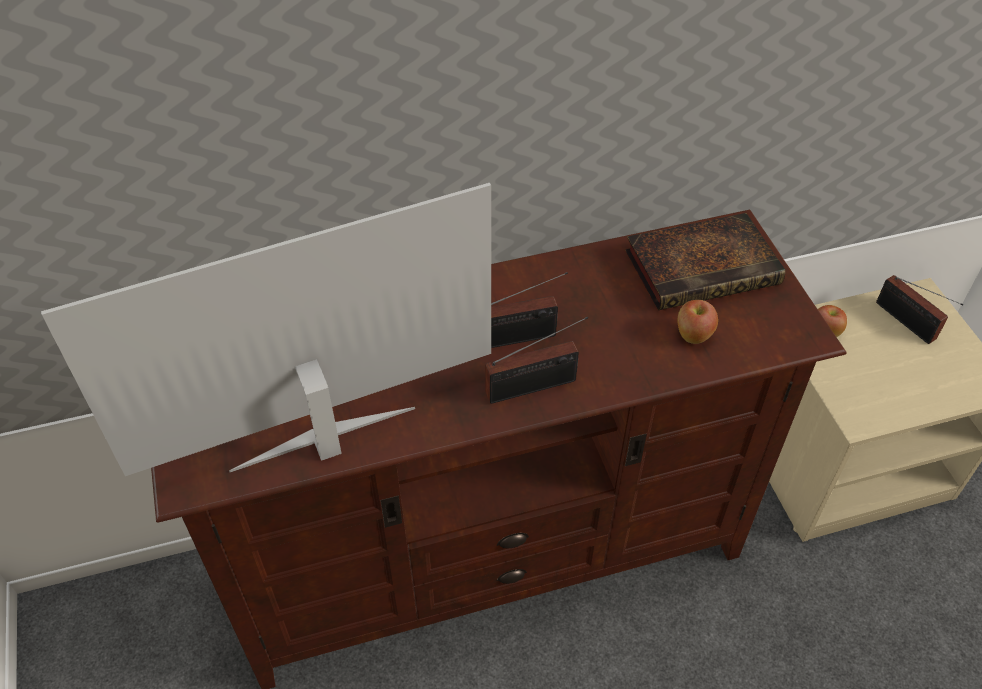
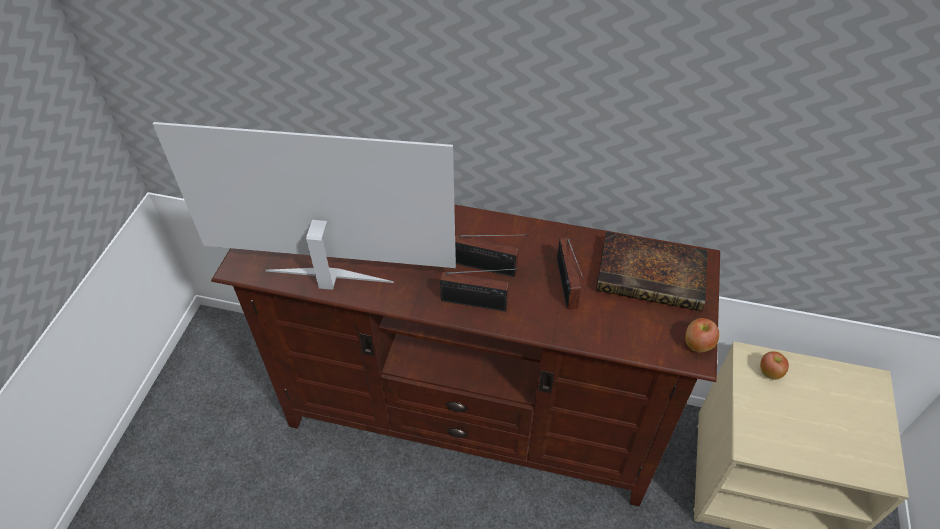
camera: 30 degrees right, 0 degrees up
(693, 335) = (609, 318): apple -> apple (697, 344)
(908, 323) = (844, 396): radio -> radio (566, 286)

